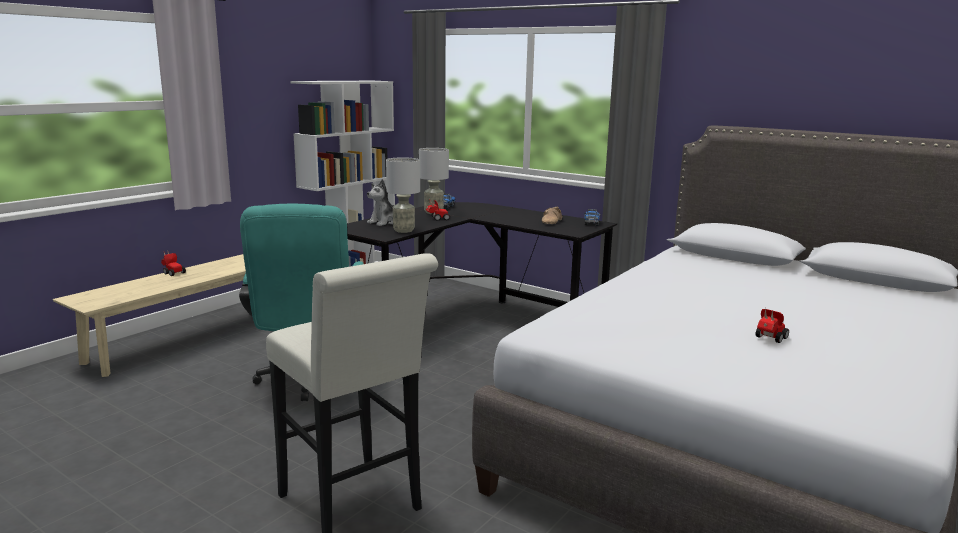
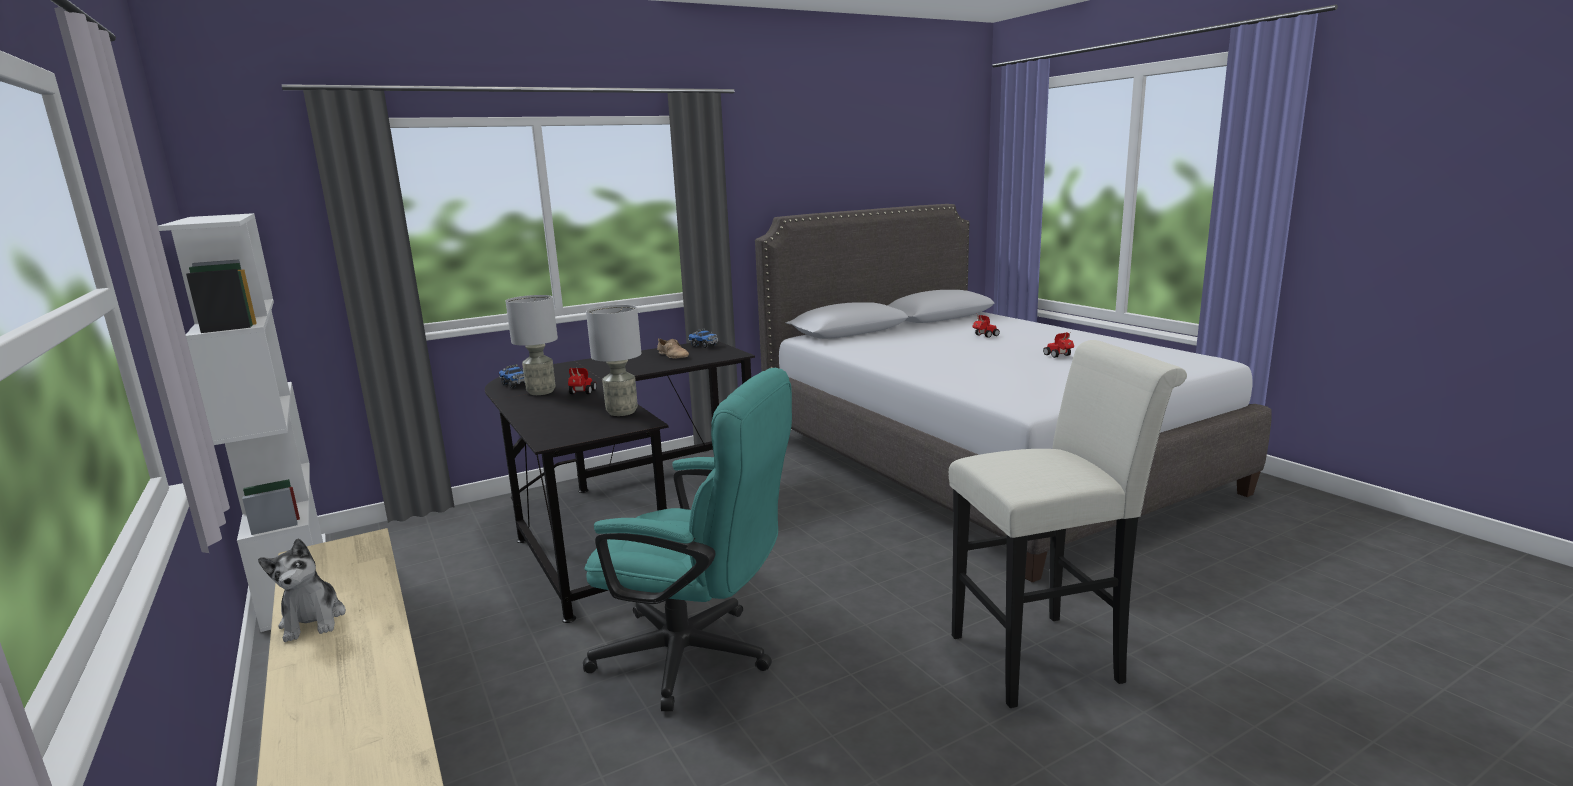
camera: 65 degrees left, 0 degrees up
(172, 273) = (289, 683): toy car -> toy car (984, 336)
(385, 222) = (557, 417): plush toy -> plush toy (313, 620)

